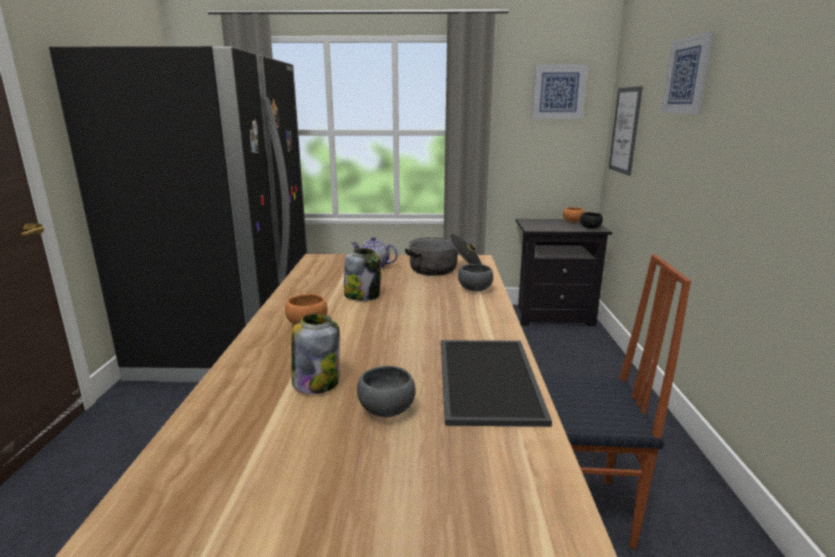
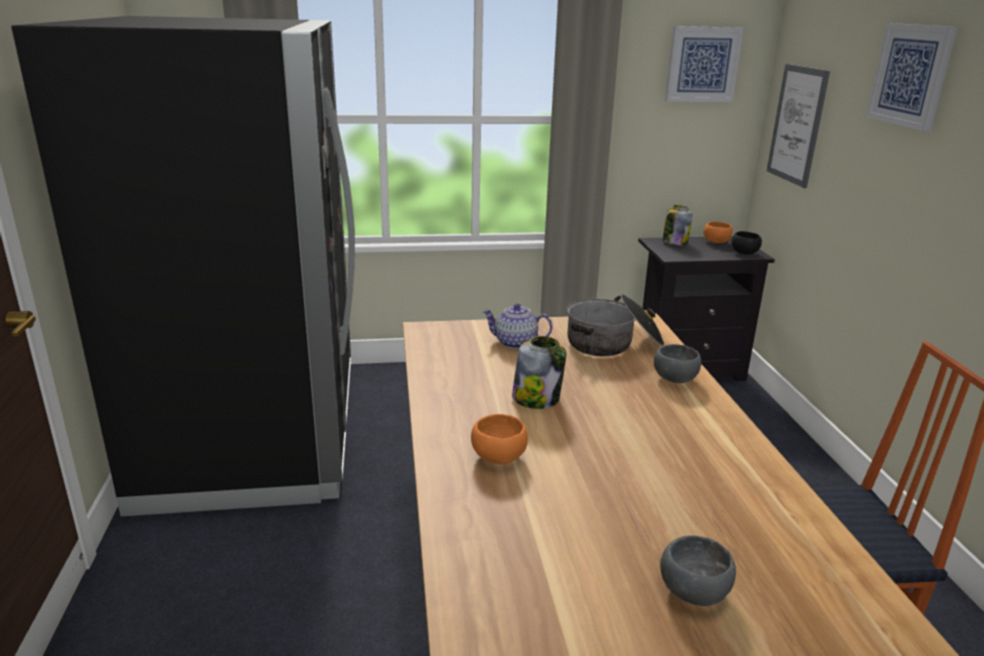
camera: 10 degrees left, 5 degrees up
(316, 382) = (577, 555): jar -> jar (674, 242)
(485, 378) = (777, 530): tray -> none

